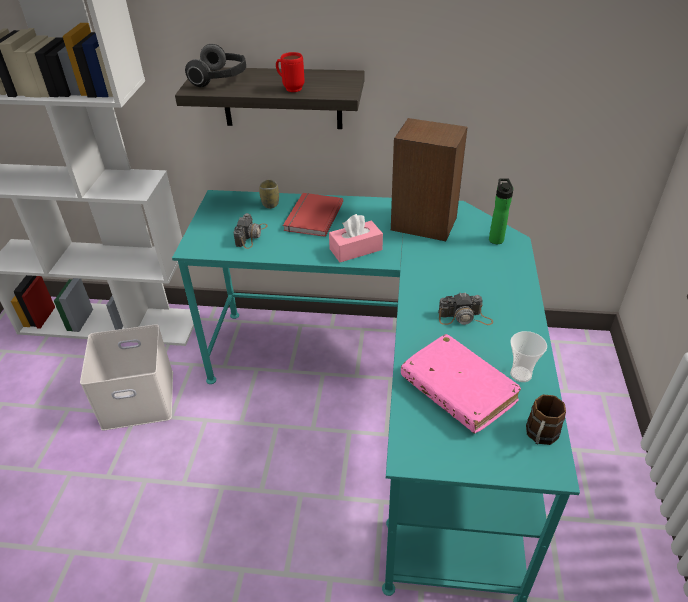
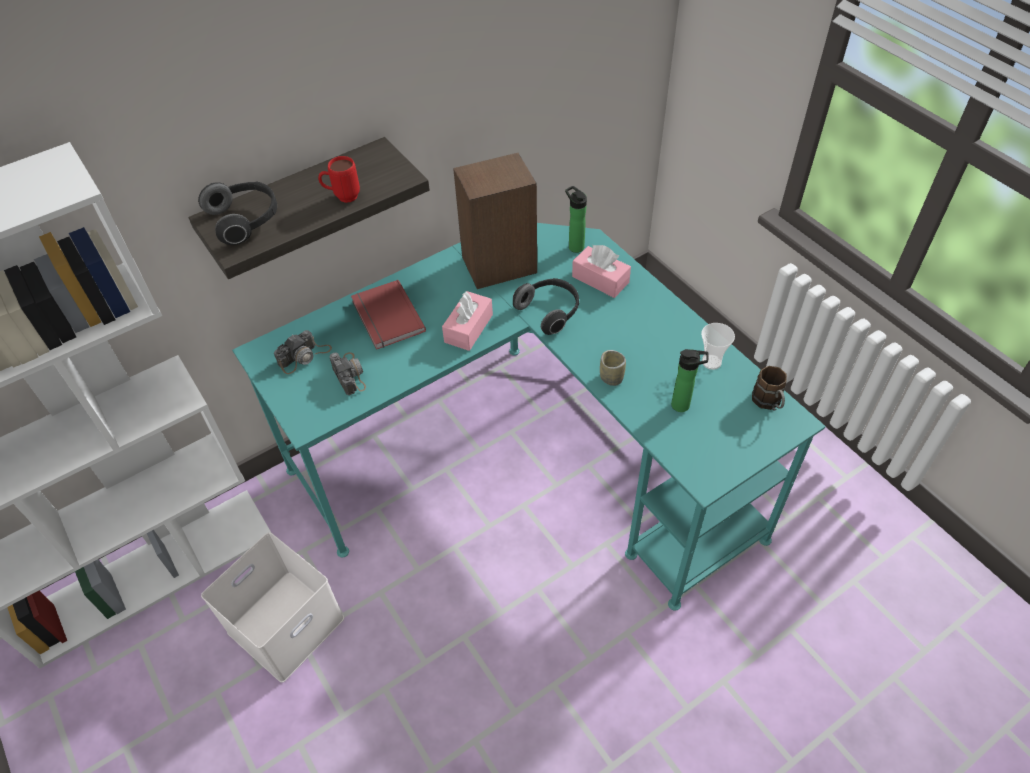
camera: 40 degrees left, 10 degrees up
(270, 204) = (326, 327): cup -> cup (611, 378)
(425, 269) = (549, 312): none -> headphones
(458, 390) = (683, 405): pink book -> bottle
(464, 318) = (626, 339): camera -> camera (304, 356)
(490, 269) = (600, 279): none -> pink tissue box

